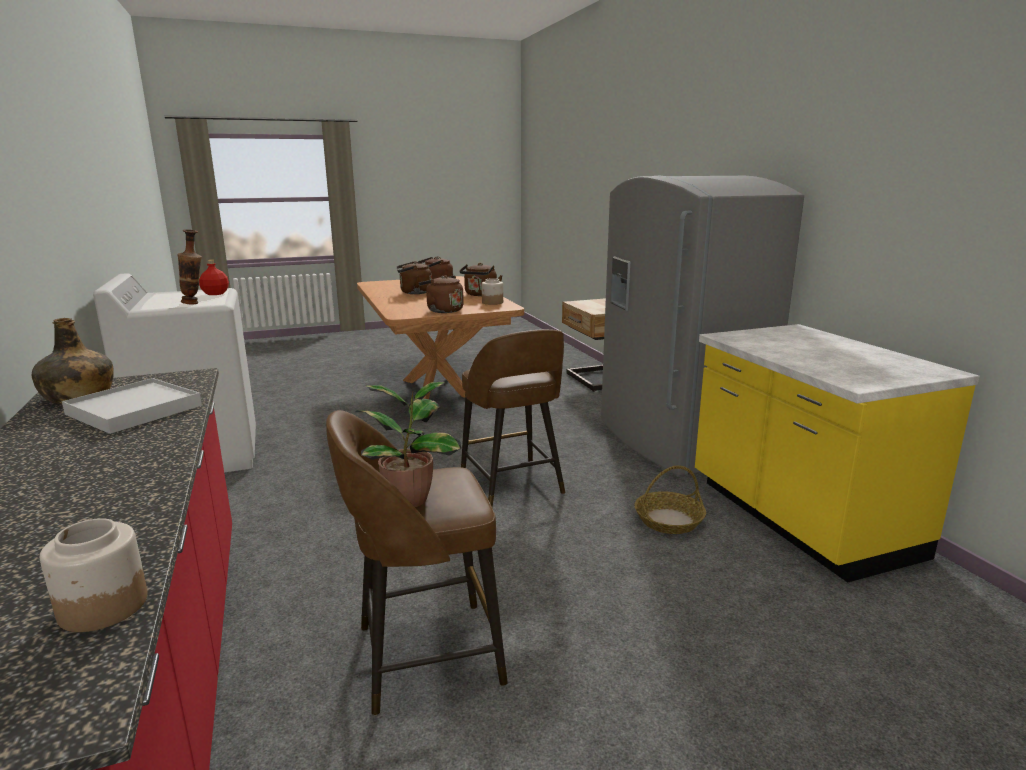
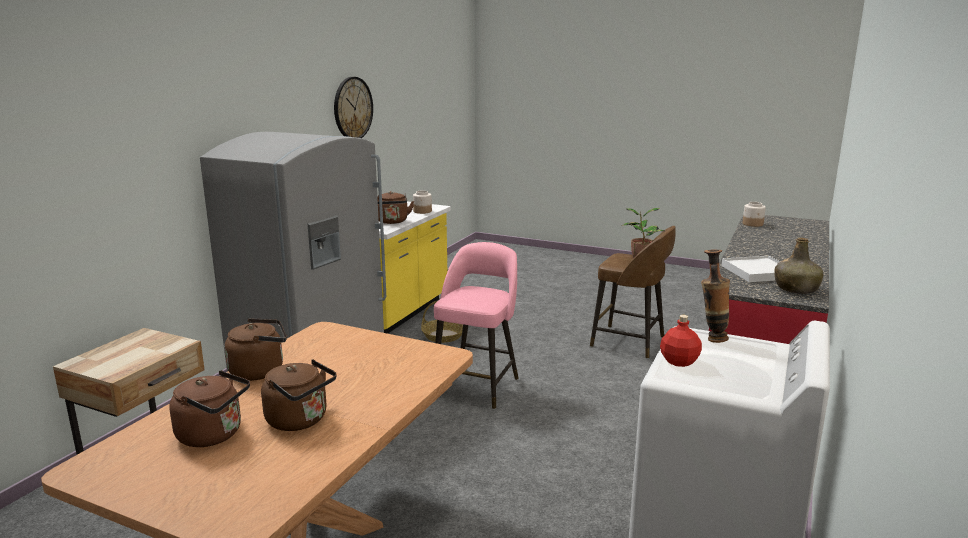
camera: 135 degrees left, 0 degrees up
(443, 310) = (391, 348): brown kettle -> brown kettle (392, 222)
(492, 302) = (308, 344): jar -> jar (422, 211)
(512, 485) = (477, 386): brown stool -> pink stool
(944, 164) = (352, 108): none -> wall clock

